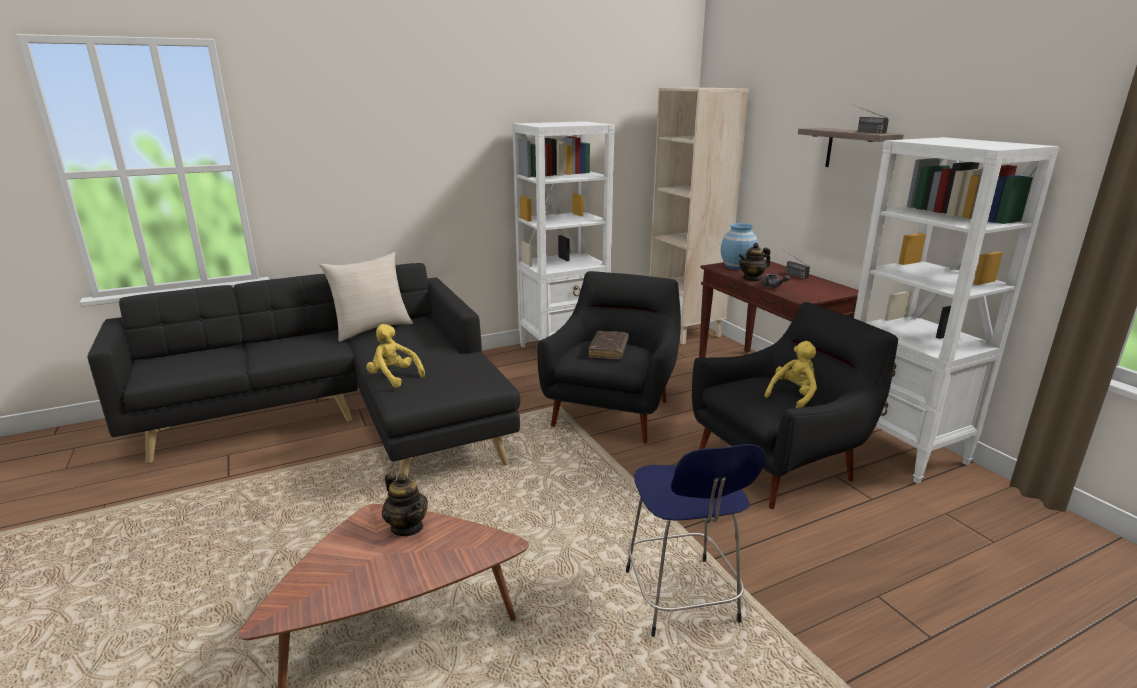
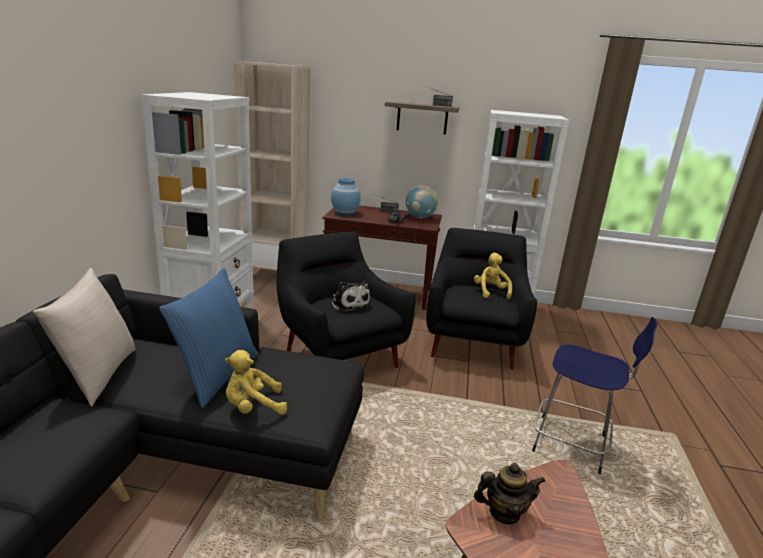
camera: 55 degrees left, 0 degrees up
(416, 354) = (216, 376): none -> blue pillow
(608, 350) = (349, 304): brown book -> plush toy
(752, 279) = (374, 219): teapot -> none
(820, 289) = (420, 218): none -> globe

